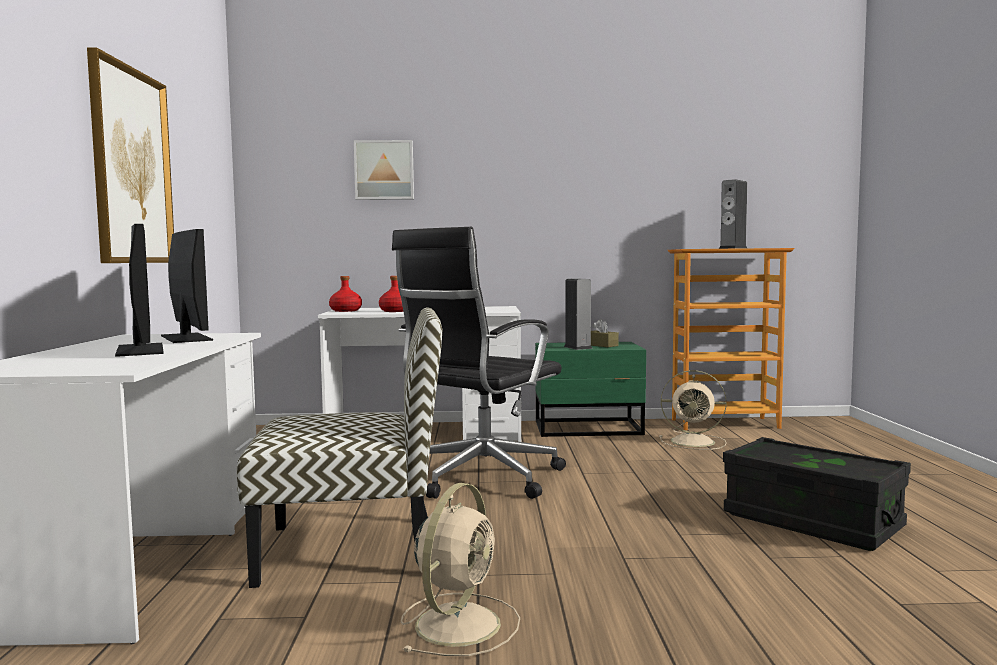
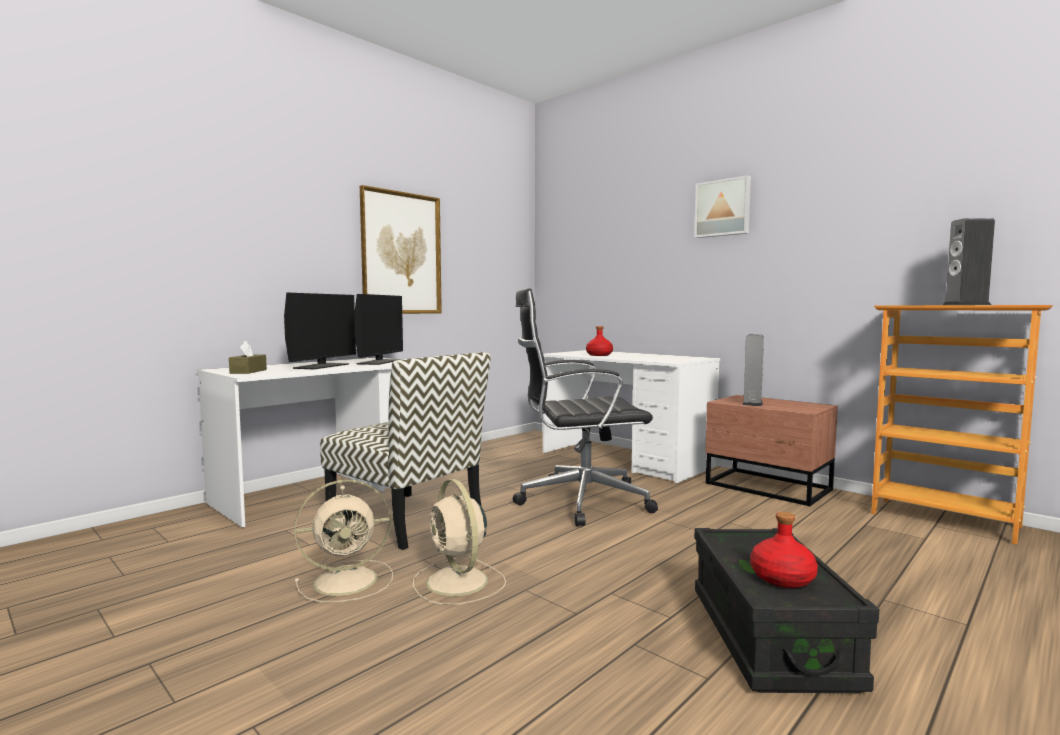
camera: 45 degrees right, 0 degrees up
(345, 310) = (574, 352): red bottle -> red bottle (782, 578)
(384, 170) = (624, 239): picture -> picture (723, 208)
(589, 428) = (768, 487): green nightstand -> brown nightstand
(601, 345) = (785, 404): brown tissue box -> brown tissue box (248, 371)
(694, 442) = (850, 527): beige fan -> beige fan (458, 583)

